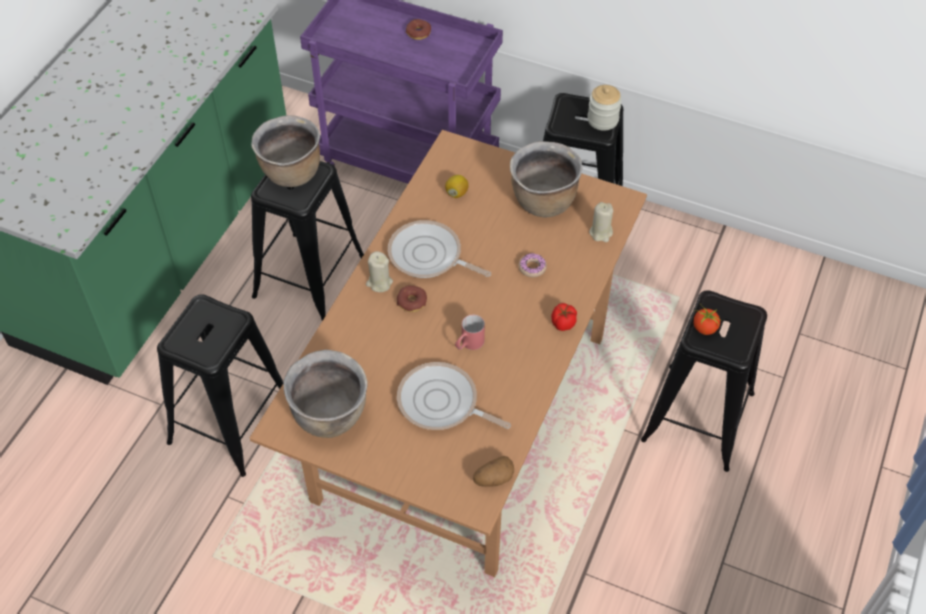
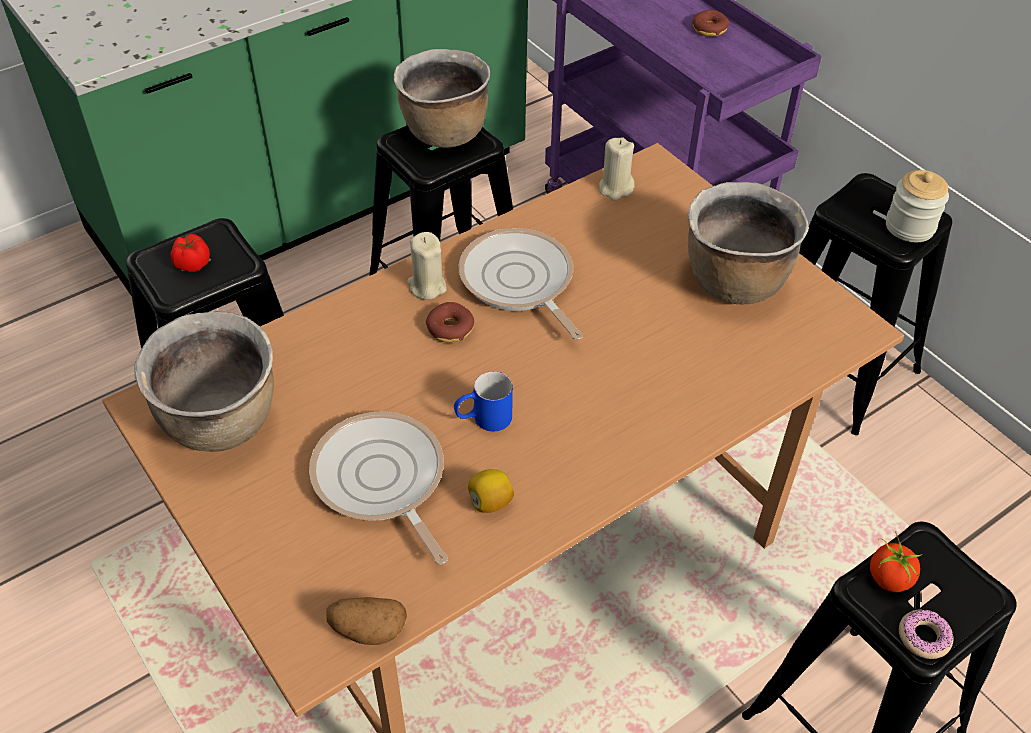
camera: 30 degrees right, 5 degrees down
(456, 193) = (618, 222): lemon -> lemon (490, 502)
(468, 344) = (483, 419): red mug -> blue mug
(532, 268) = (654, 359): donut -> donut (923, 637)
(563, 323) = (644, 456): tomato -> tomato (192, 264)
(601, 233) = (793, 357): beige candle -> beige candle (615, 188)

